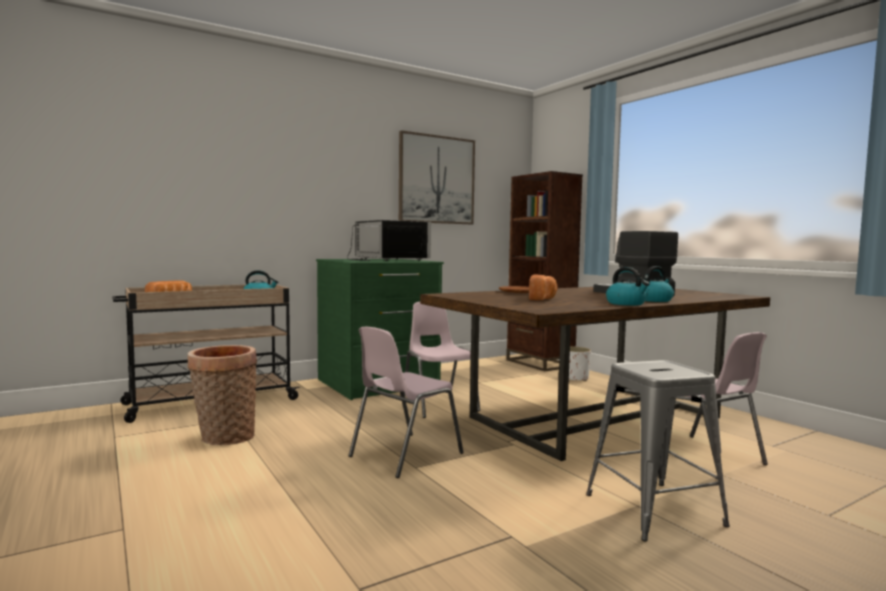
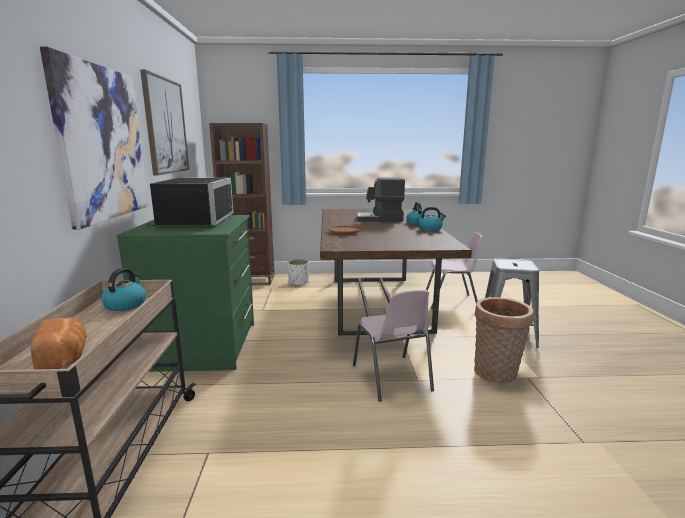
camera: 60 degrees left, 10 degrees up
(224, 438) = (268, 466): basket -> basket (496, 374)
(322, 189) = (102, 143): none -> picture
(386, 260) = (191, 221): black microwave -> black microwave turned 90 degrees clockwise
(438, 404) = (297, 337): pink chair -> none
(543, 299) = (393, 235): bread -> none

